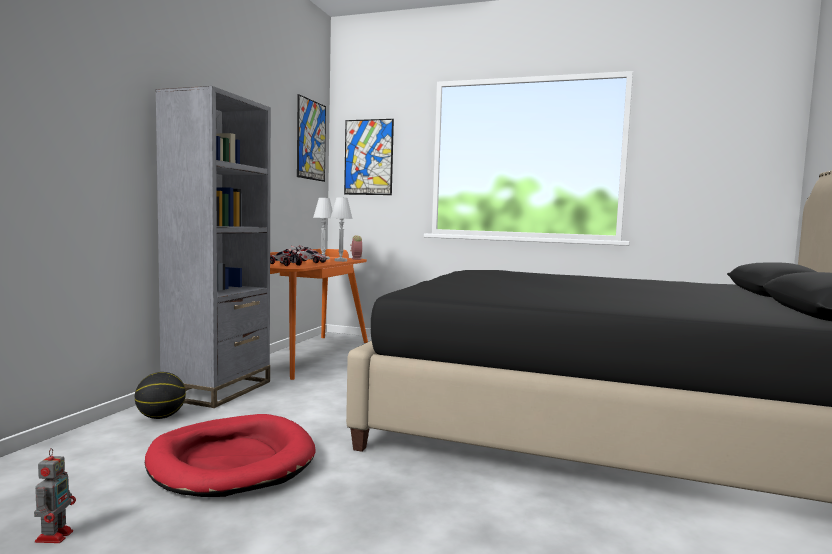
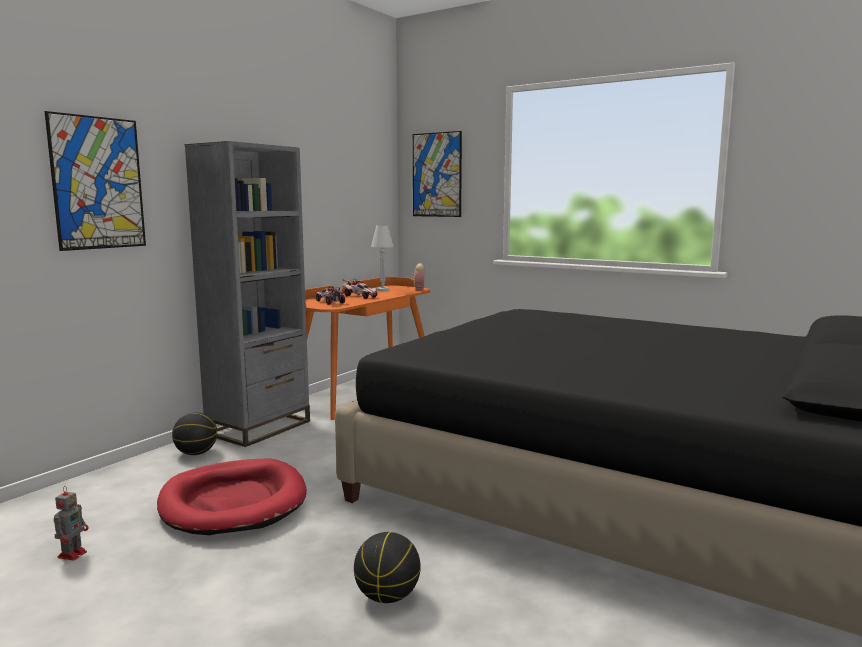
camera: 15 degrees right, 5 degrees up
(311, 140) = (372, 160): picture -> picture (98, 183)
(340, 261) = (397, 293): white table lamp -> none
(461, 538) = (388, 596): none -> basketball

